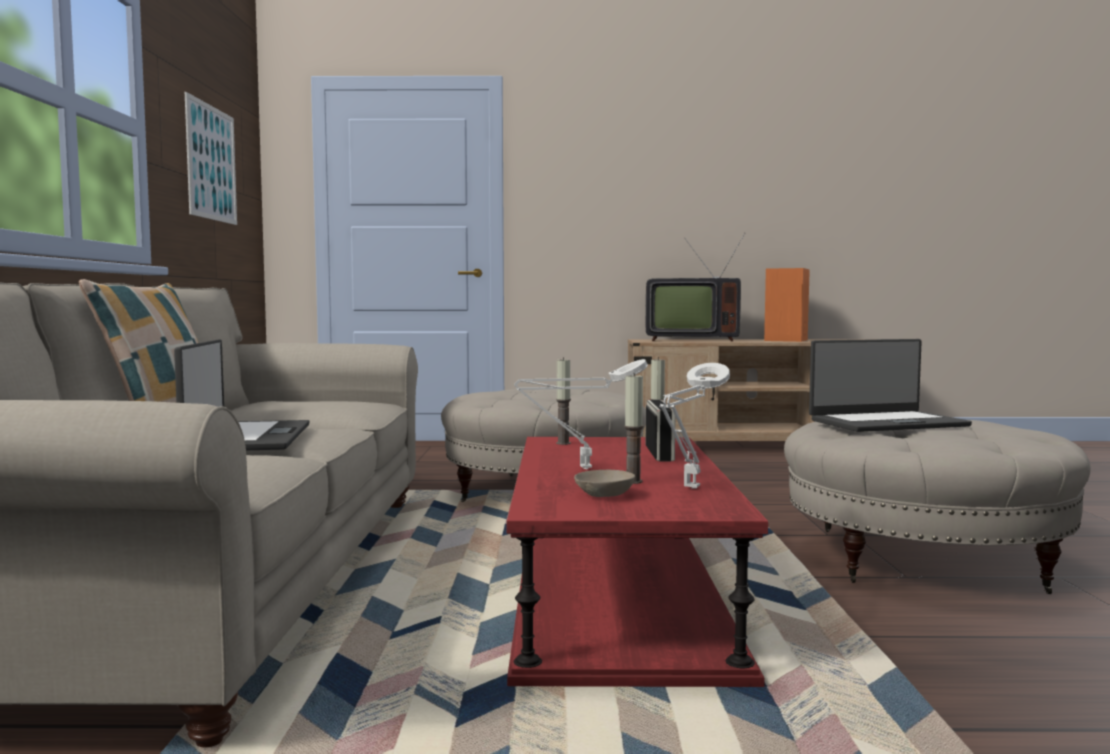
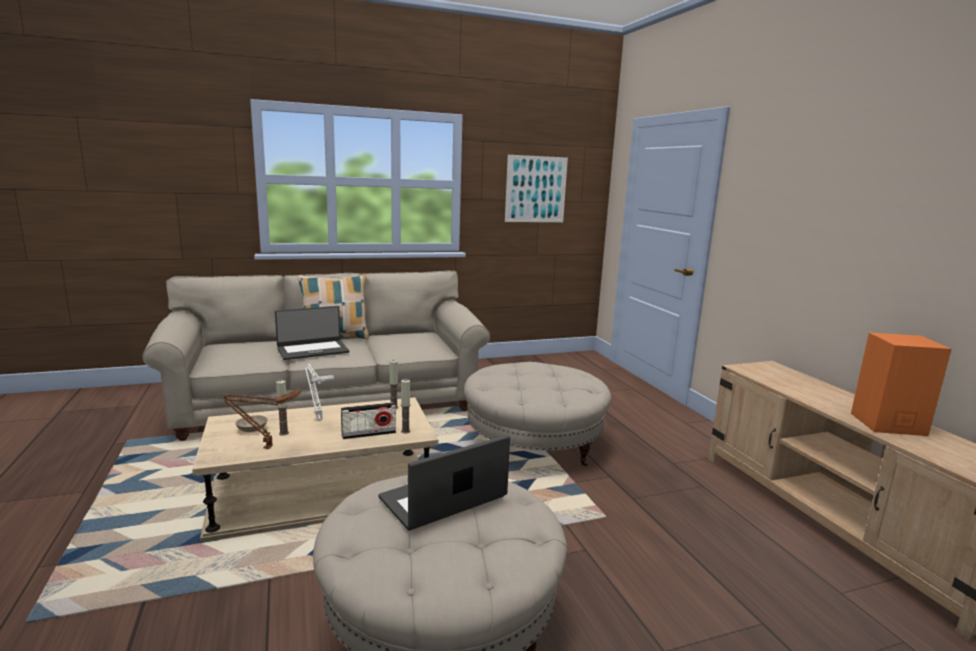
camera: 70 degrees right, 10 degrees up
(617, 599) = (324, 492): red coffee table -> beige coffee table
(690, 340) = (796, 382): television -> none
(690, 488) = (265, 447): white table lamp -> brown table lamp
(886, 423) = (444, 499): laptop -> laptop turned 90 degrees clockwise

